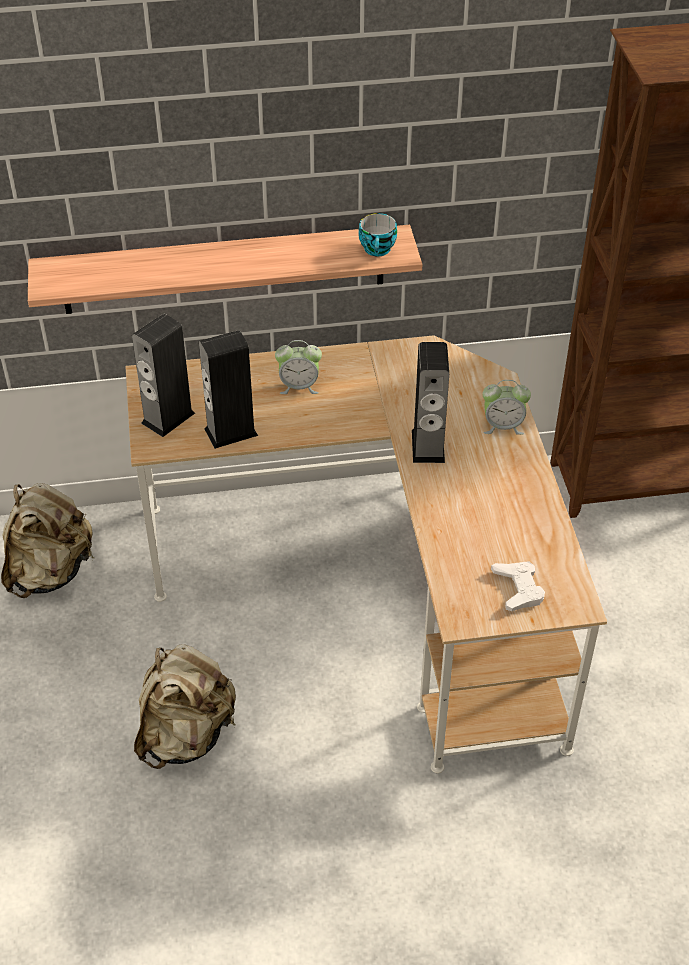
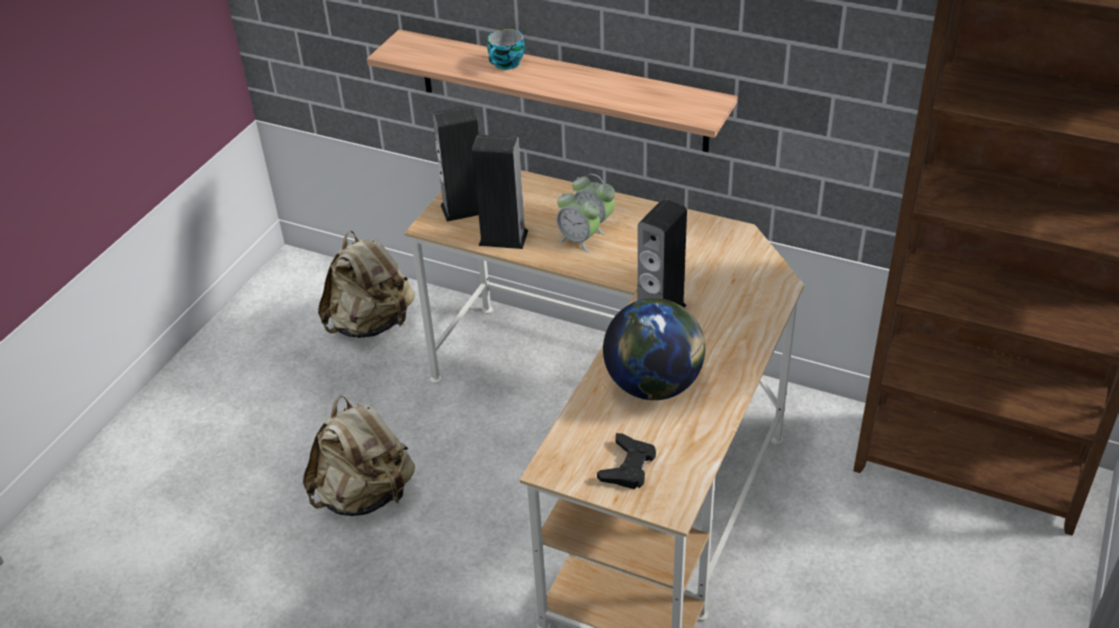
camera: 35 degrees right, 5 degrees down
(378, 250) = (686, 107): cup -> cup (506, 64)
(477, 511) = (654, 385): none -> globe
(503, 426) = (746, 323): alarm clock -> alarm clock (578, 240)
(518, 589) = (628, 466): white game controller -> black game controller

